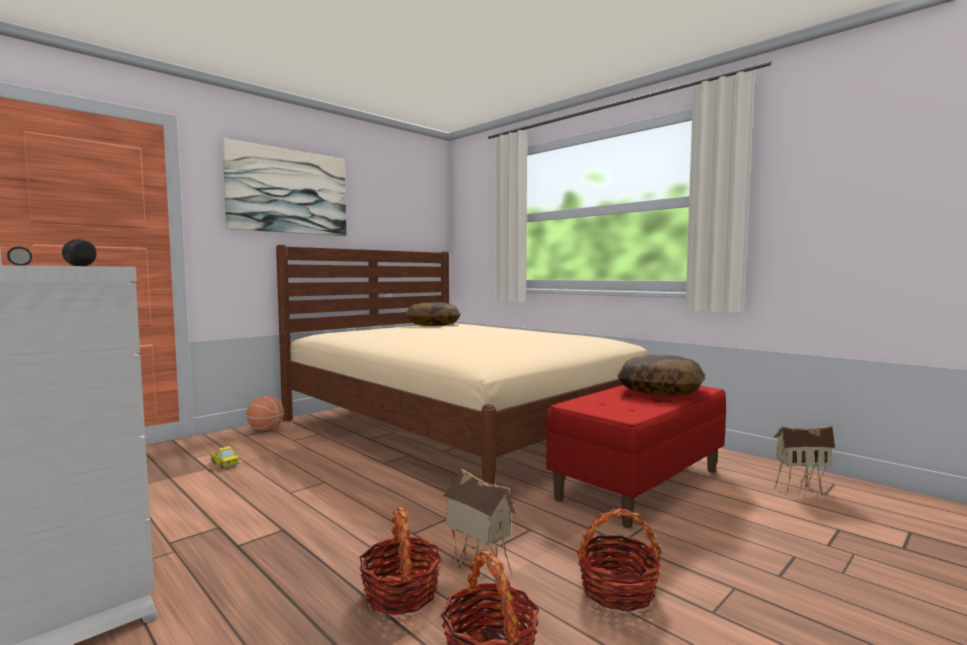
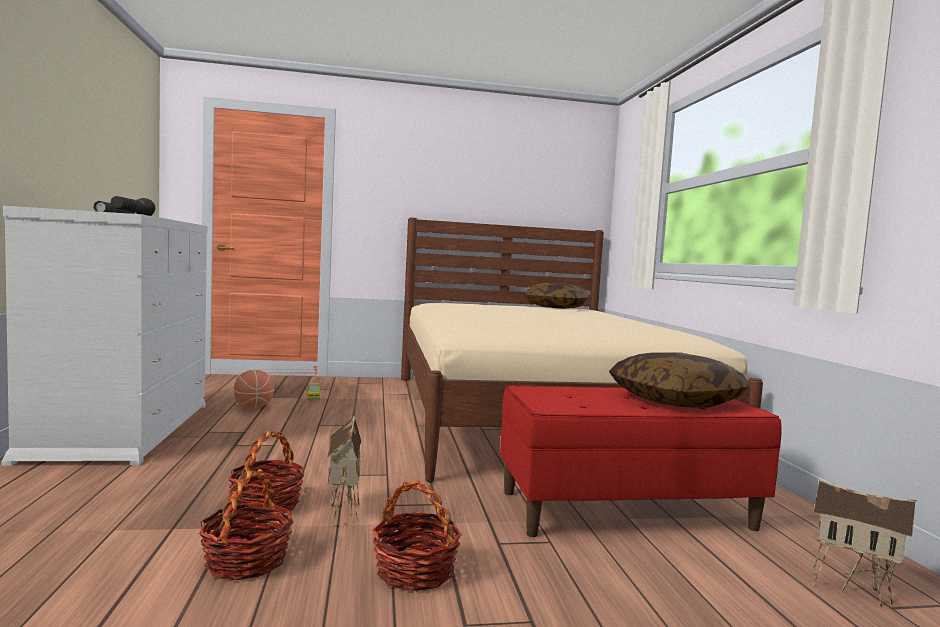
camera: 35 degrees right, 0 degrees up
(266, 429) = (378, 382): basketball -> basketball (253, 407)
(288, 191) = (426, 168): picture -> none

